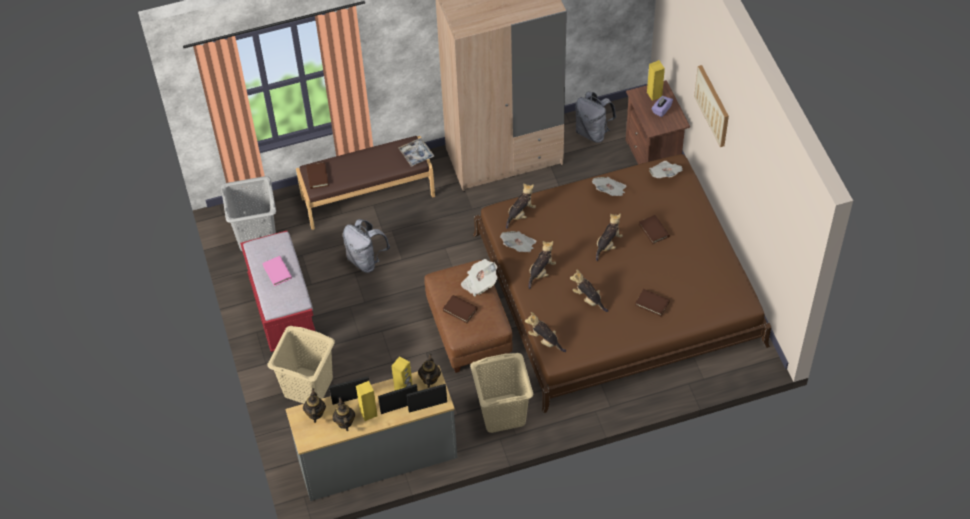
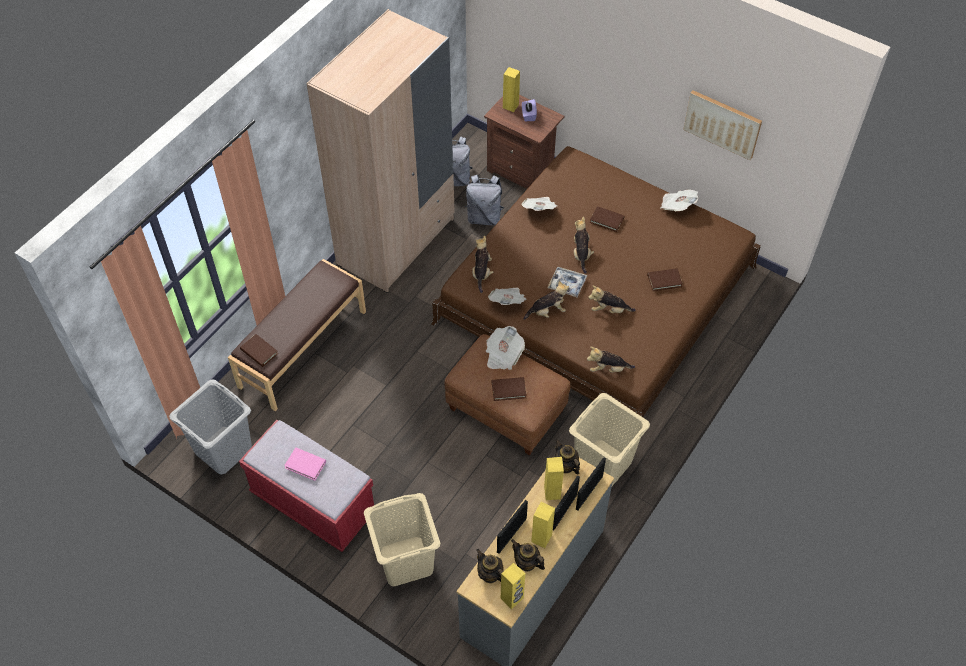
camera: 40 degrees left, 0 degrees up
(314, 437) = (512, 598): none -> yellow speaker
(366, 260) = (353, 407): grey backpack -> grey backpack (484, 217)
(416, 154) = (337, 276): tray -> tray (567, 284)
(541, 272) = (547, 311): plush toy -> plush toy turned 75 degrees clockwise
(665, 175) = (570, 170): newspaper -> newspaper (677, 206)
(713, 105) = (604, 72): picture -> picture (722, 124)

